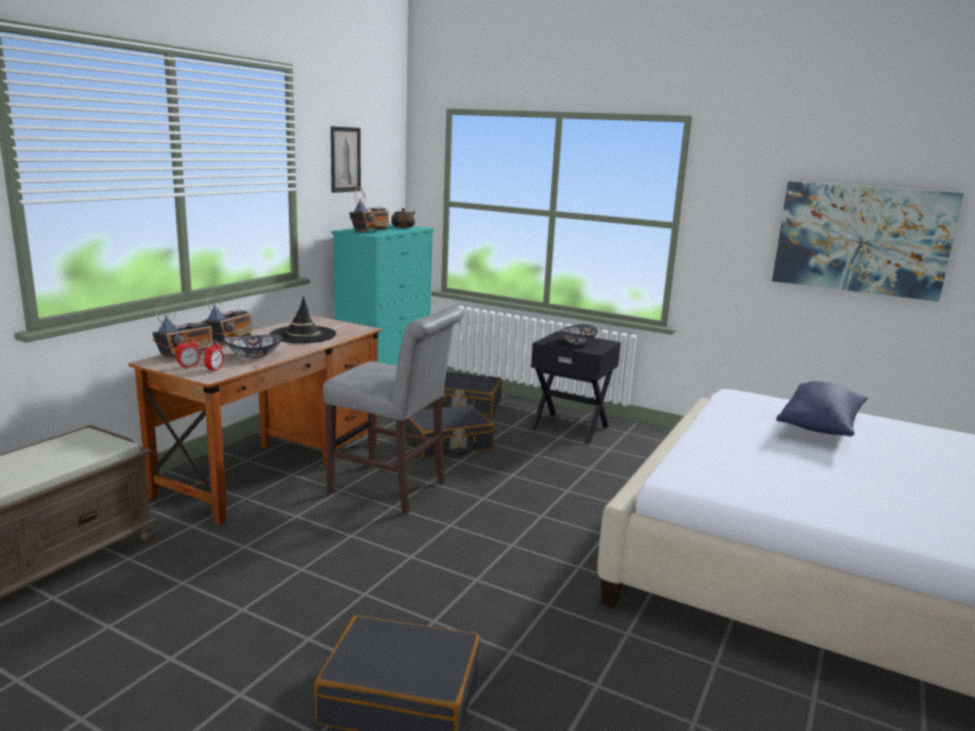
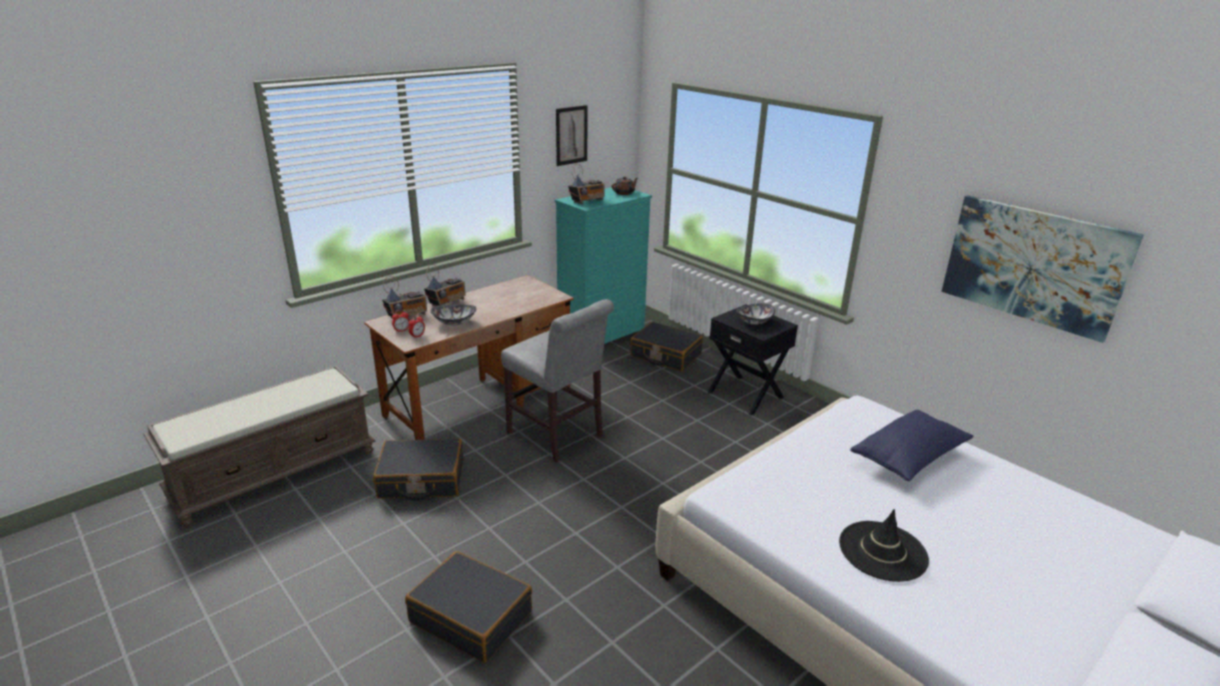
camera: 20 degrees right, 10 degrees up
(303, 335) = (505, 300): black hat -> black hat (882, 551)
(447, 443) = (627, 396): black suitcase -> black suitcase (421, 480)

